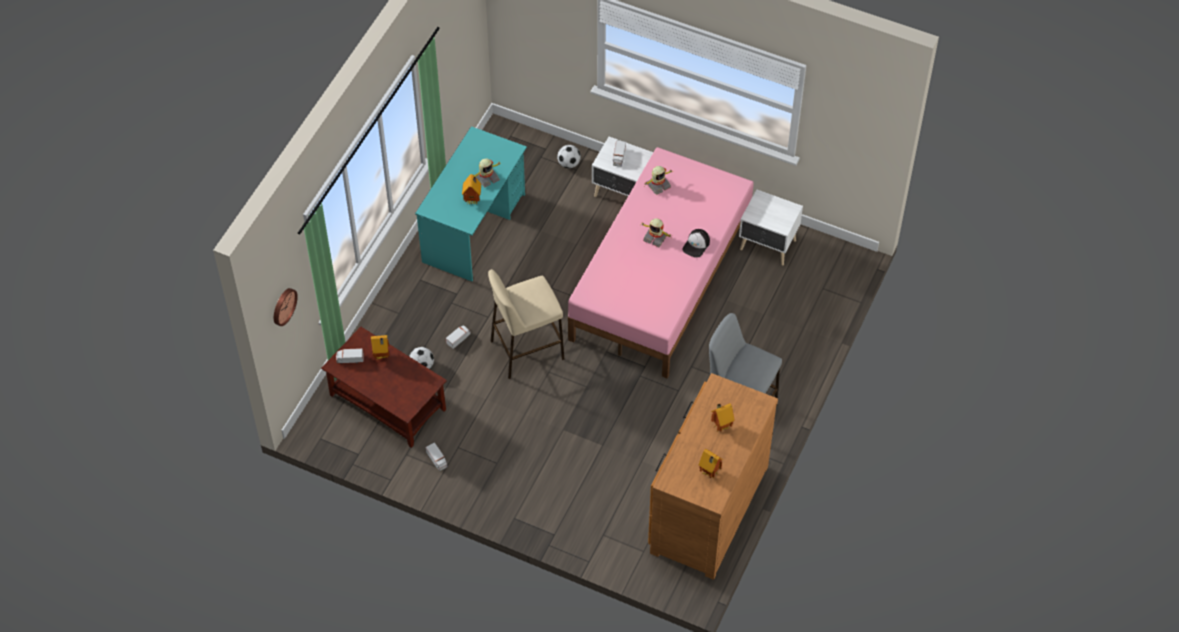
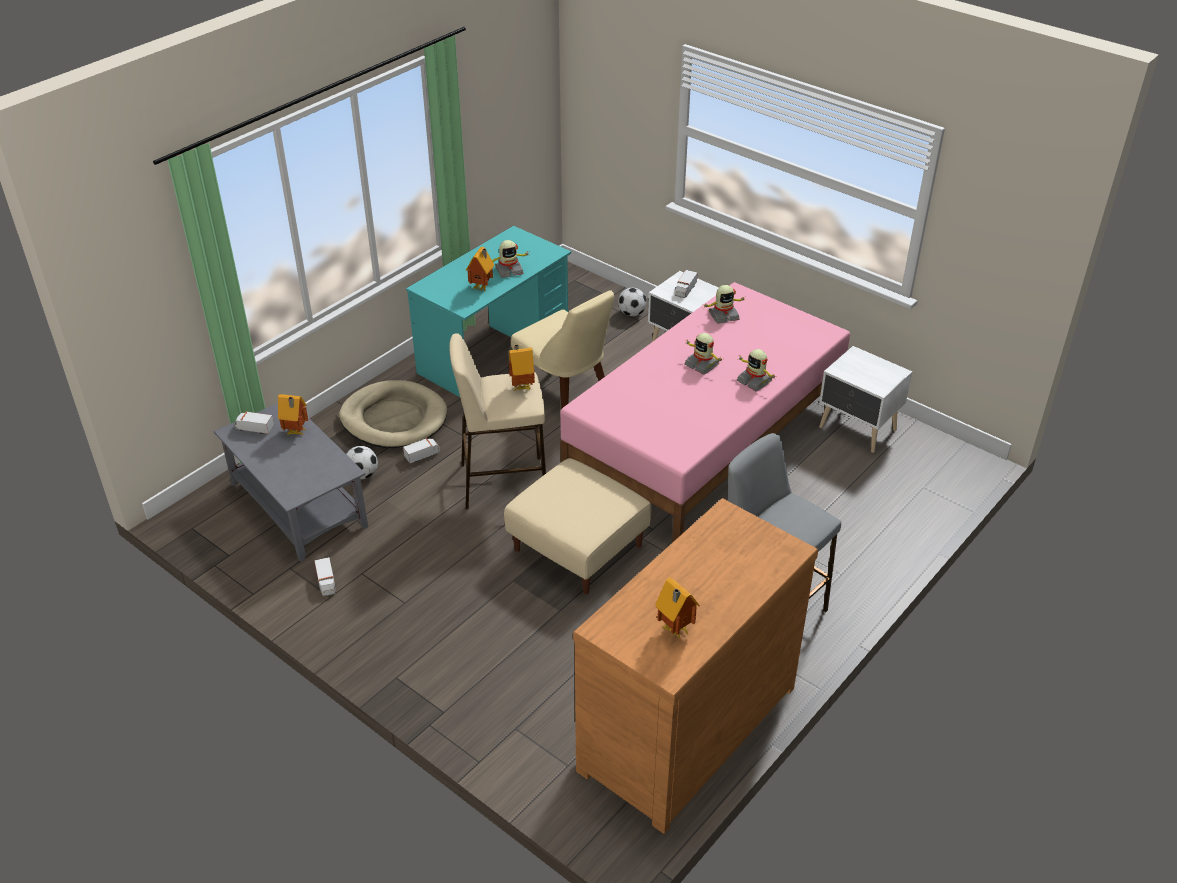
camera: 15 degrees right, 15 degrees down
(283, 306) = (137, 292): wall clock -> none
(388, 402) = (300, 506): brown coffee table -> grey coffee table
(423, 310) = (394, 419): none -> beige dog bed
(543, 257) = (565, 393): none -> beige chair
(599, 393) = (579, 547): none -> beige ottoman
(696, 245) = (754, 381): cap -> toy robot
(720, 426) = (714, 568): toy house -> toy house (521, 386)

